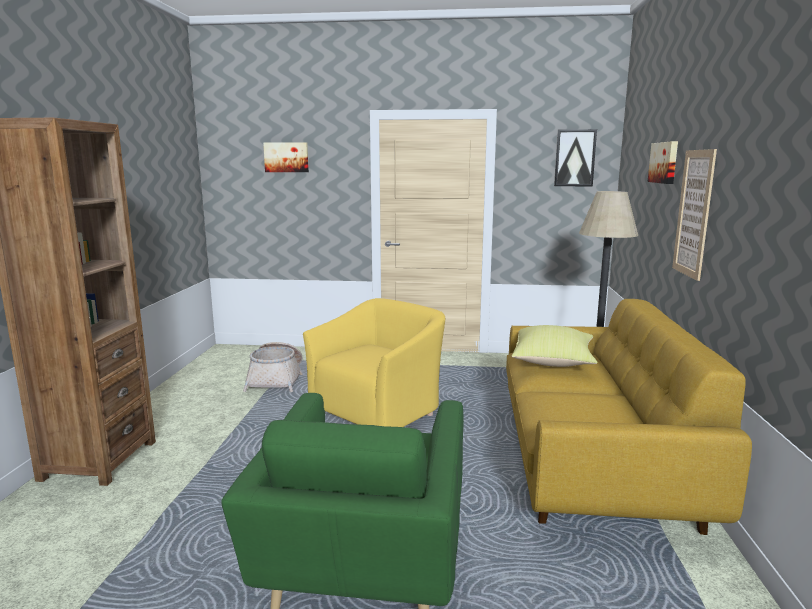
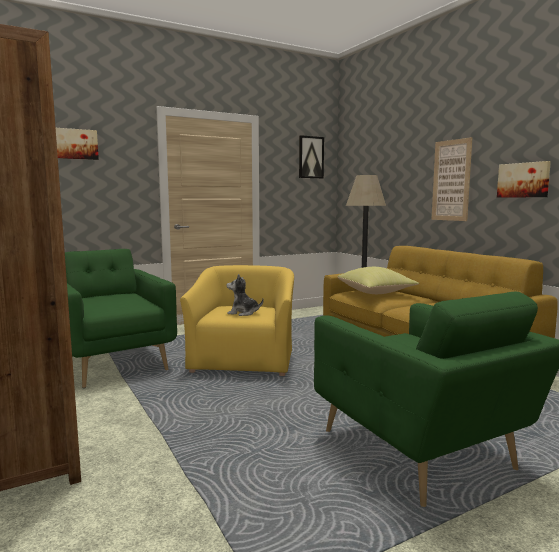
camera: 35 degrees left, 5 degrees down
(276, 380) = (113, 362): basket -> green armchair
(367, 359) = (243, 313): none -> plush toy
(664, 162) = (406, 153): picture -> picture (523, 180)

